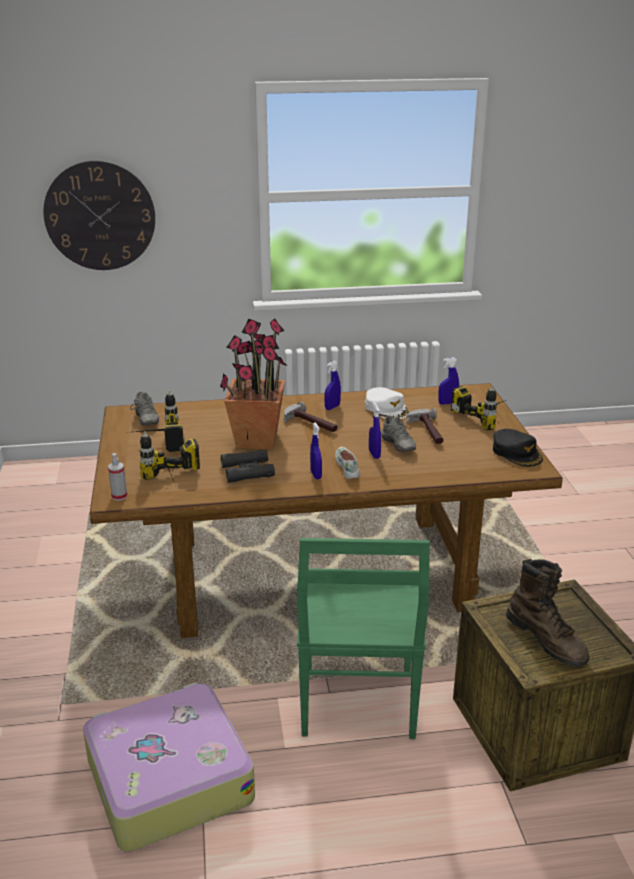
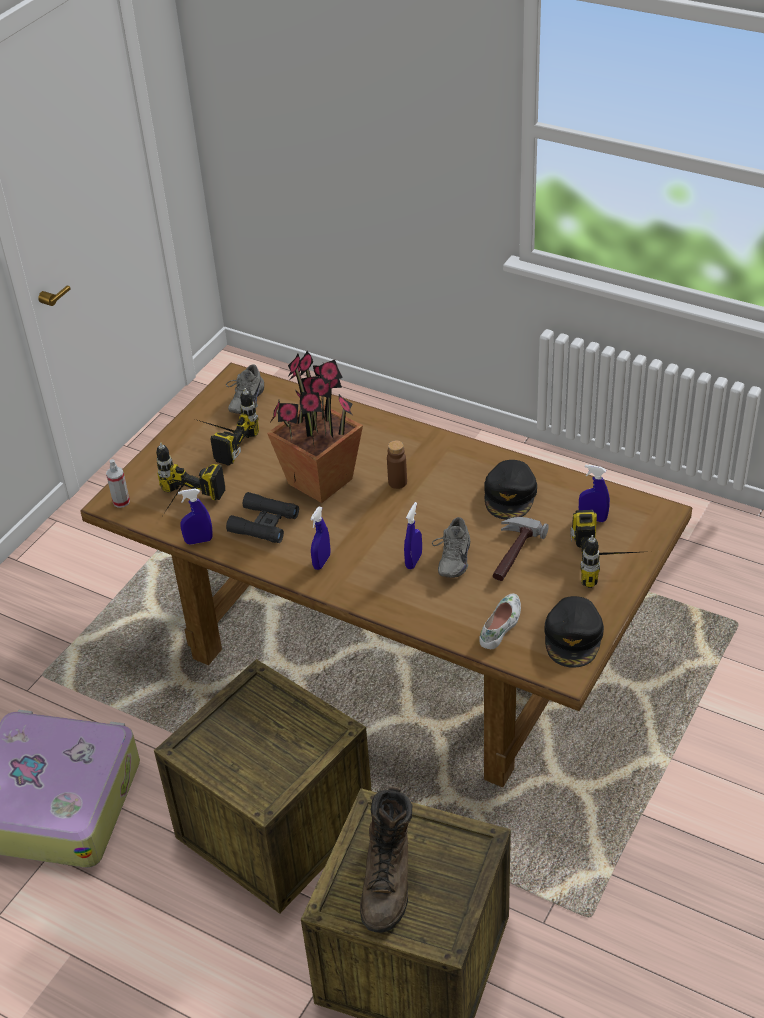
camera: 40 degrees right, 15 degrees up
(100, 216) = (331, 102): wall clock -> none
(309, 424) = (397, 482): hammer -> brown bottle
(332, 407) = (452, 466): blue spray bottle -> blue spray bottle (199, 541)
(348, 466) = (366, 566): white shoe -> white shoe (501, 626)
(357, 705) = (275, 826): green chair -> crate
(386, 408) = (510, 495): white cap -> black cap

